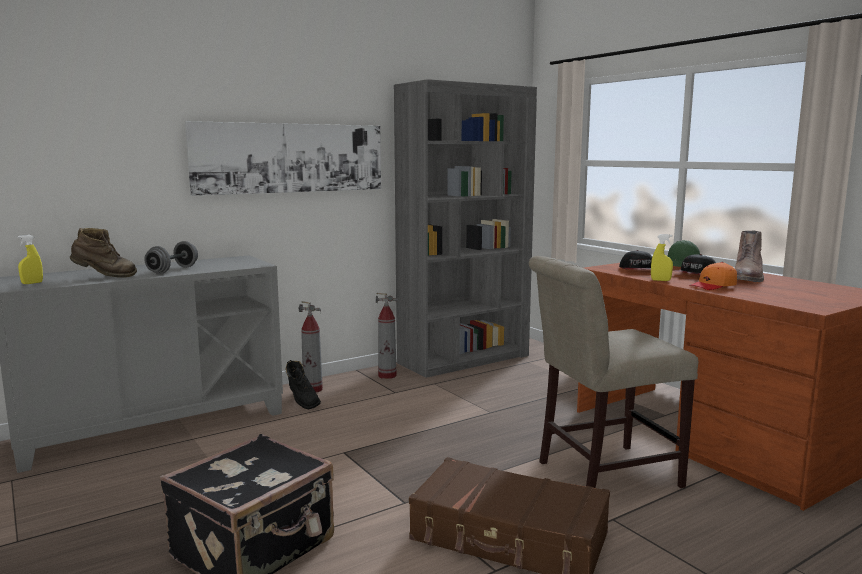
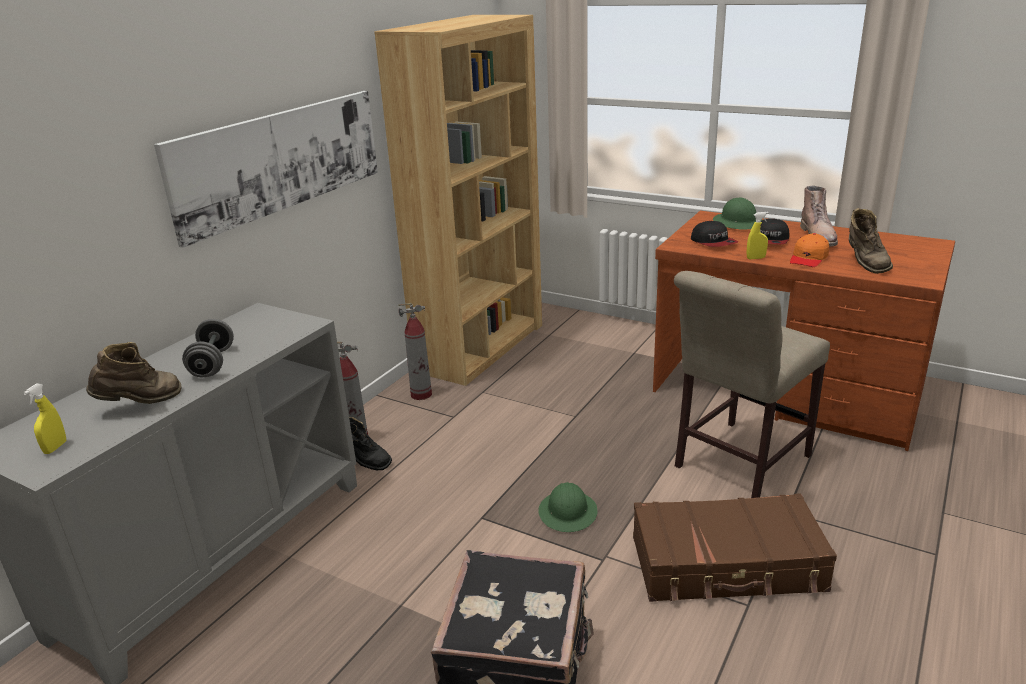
camera: 25 degrees left, 15 degrees up
(412, 466) = (568, 512): none -> green hard hat
(464, 359) = (481, 347): grey bookcase -> brown bookcase
(767, 294) = (865, 263): none -> brown boot

